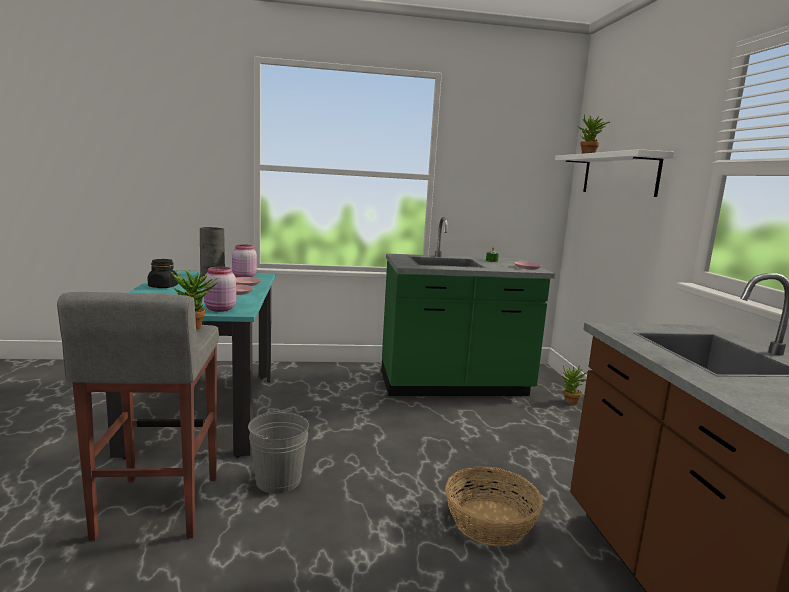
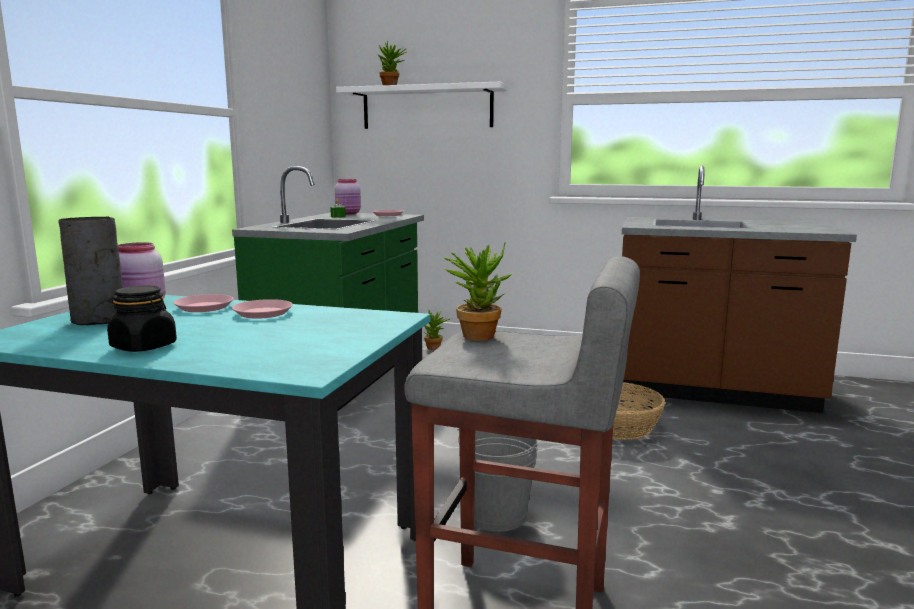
camera: 65 degrees left, 0 degrees up
(220, 309) = (375, 323): pink jar -> pink jar (349, 213)

